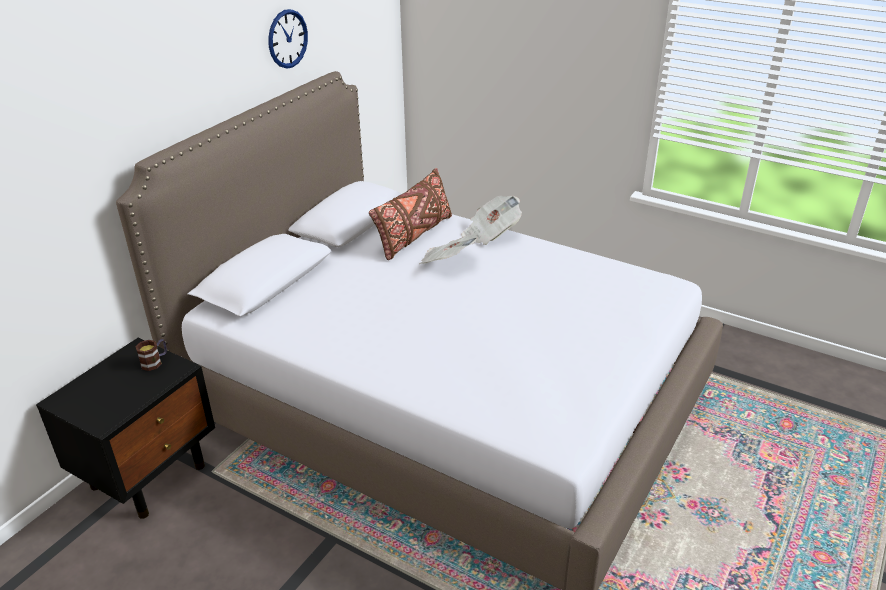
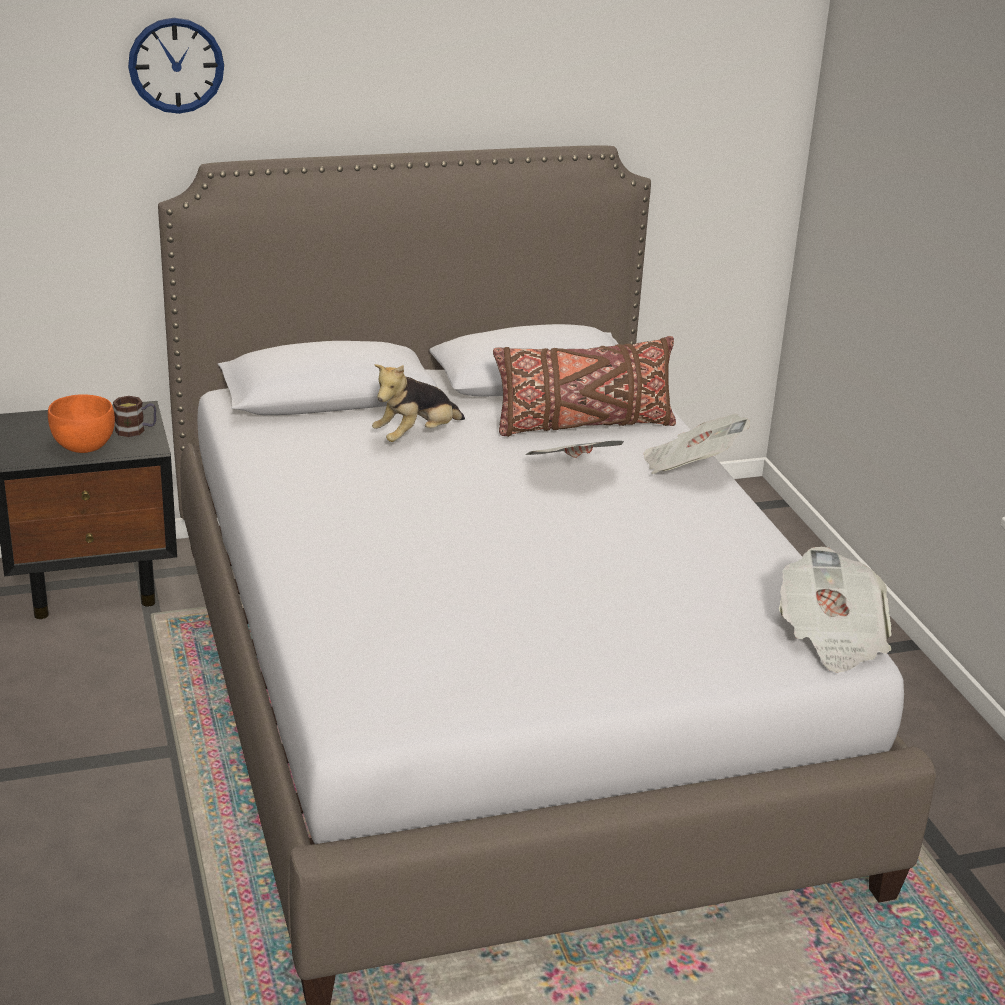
camera: 40 degrees right, 5 degrees down
(139, 390) = (84, 447): none -> orange bowl
(287, 39) = (536, 73): wall clock -> wall clock (176, 65)
(348, 282) = (416, 436): none -> plush toy
(662, 283) = (831, 638): none -> newspaper

